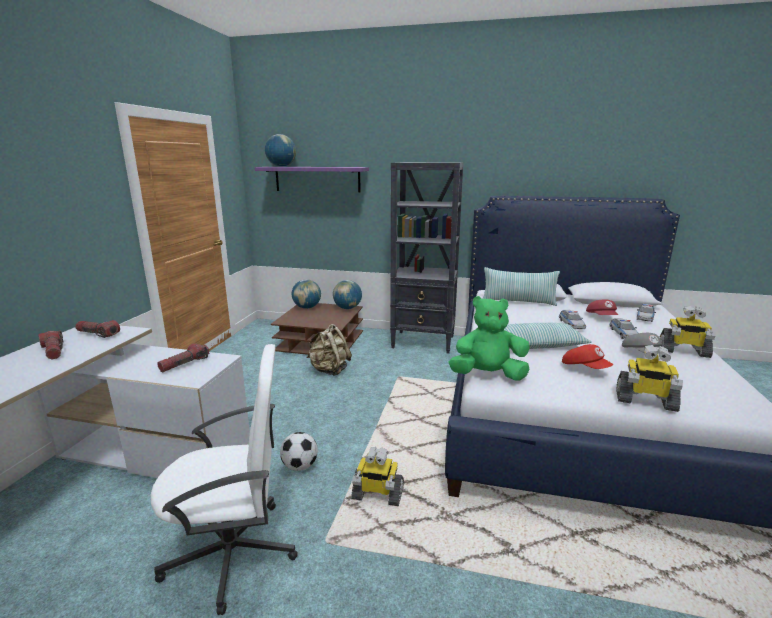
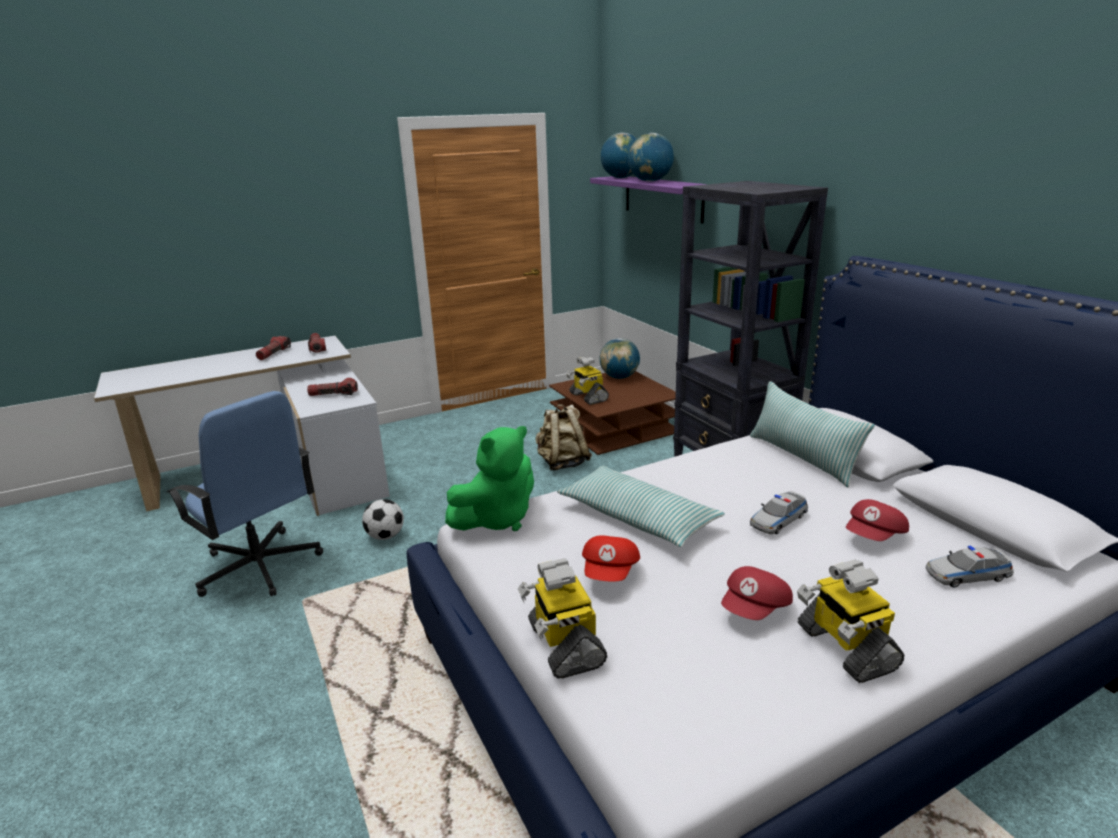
camera: 50 degrees right, 5 degrees up
(234, 552) = (259, 566): white office chair -> blue office chair
(347, 308) = (660, 392): globe -> globe (650, 181)
(377, 495) = (387, 595): toy robot -> toy robot (587, 397)
(488, 375) = (497, 519): green plush toy -> green plush toy turned 90 degrees clockwise
(623, 334) = (824, 573): toy car -> none
(642, 354) = (755, 609): grey cap -> red cap

